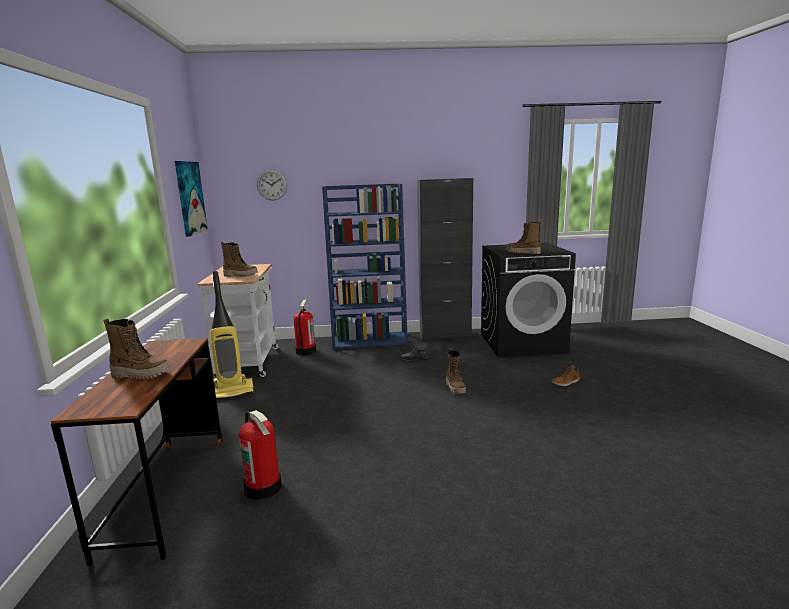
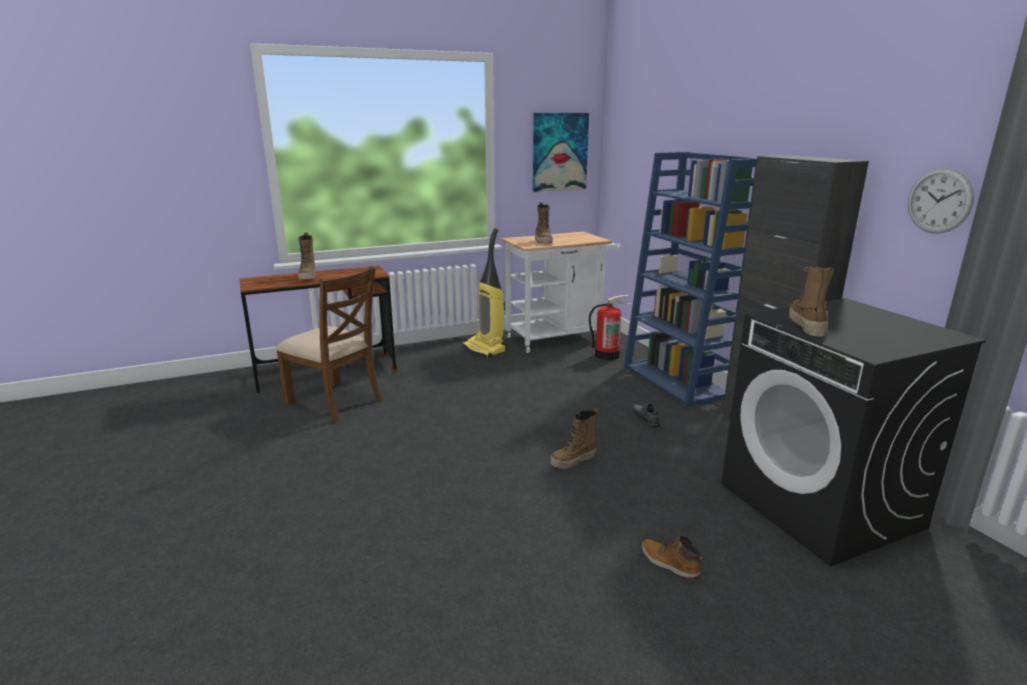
camera: 70 degrees right, 5 degrees up
(264, 487) = (335, 401): fire extinguisher -> brown chair
(272, 185) = (647, 144): wall clock -> wall clock (939, 201)

